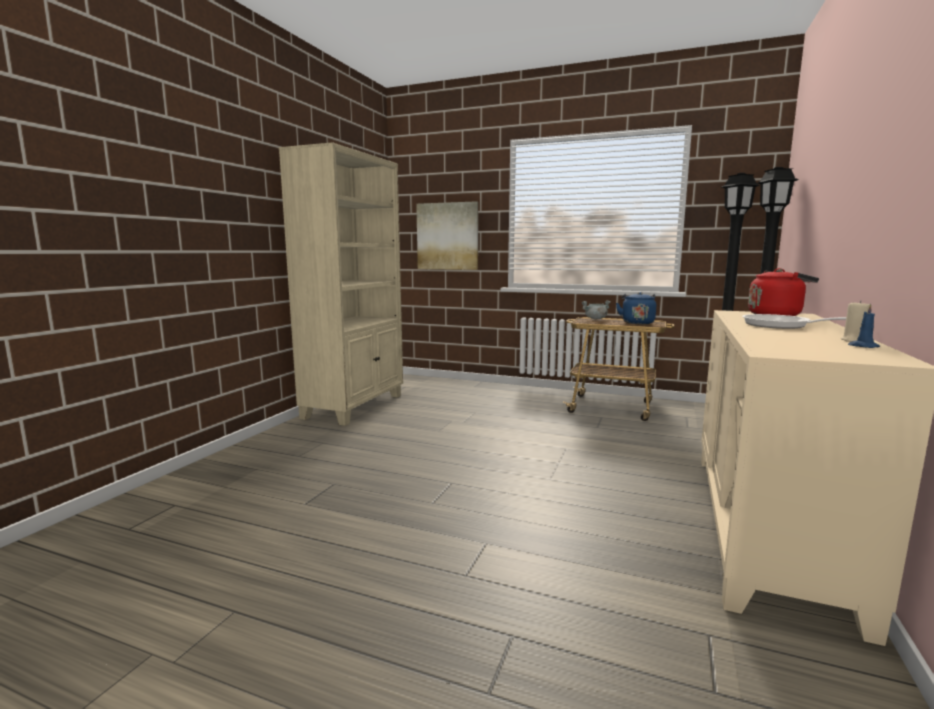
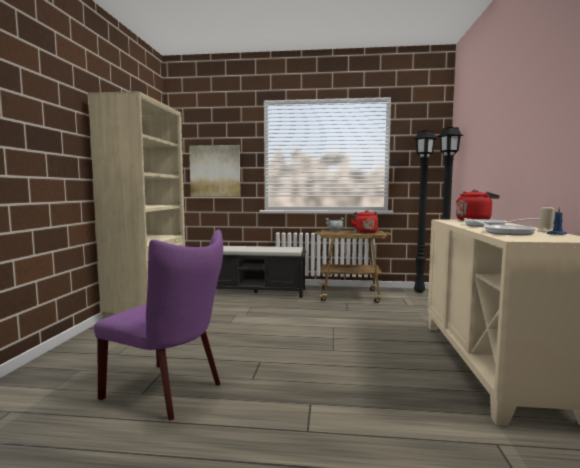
camera: 15 degrees left, 5 degrees down
(333, 505) = (169, 391): none -> purple chair
(489, 393) = (255, 291): none -> black bench
(637, 322) = (365, 232): blue kettle -> red kettle
(781, 339) = (504, 232): none -> frying pan

